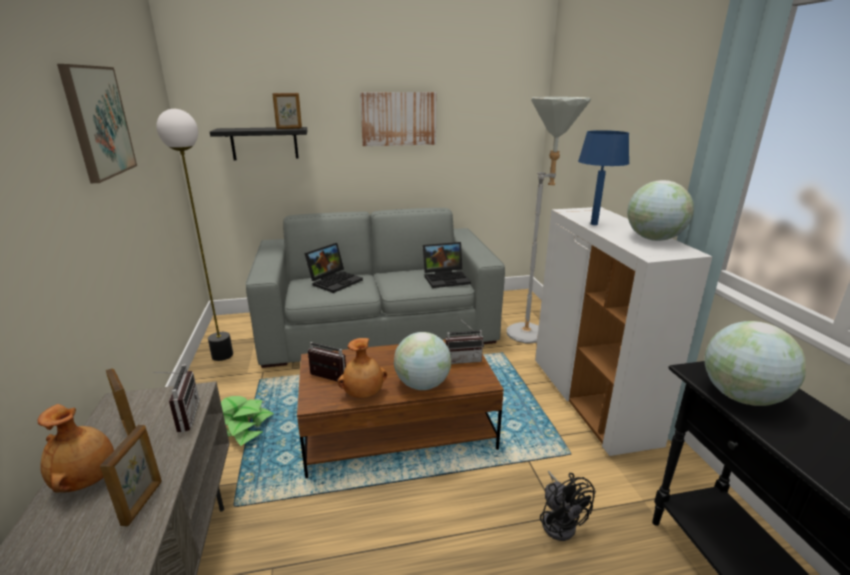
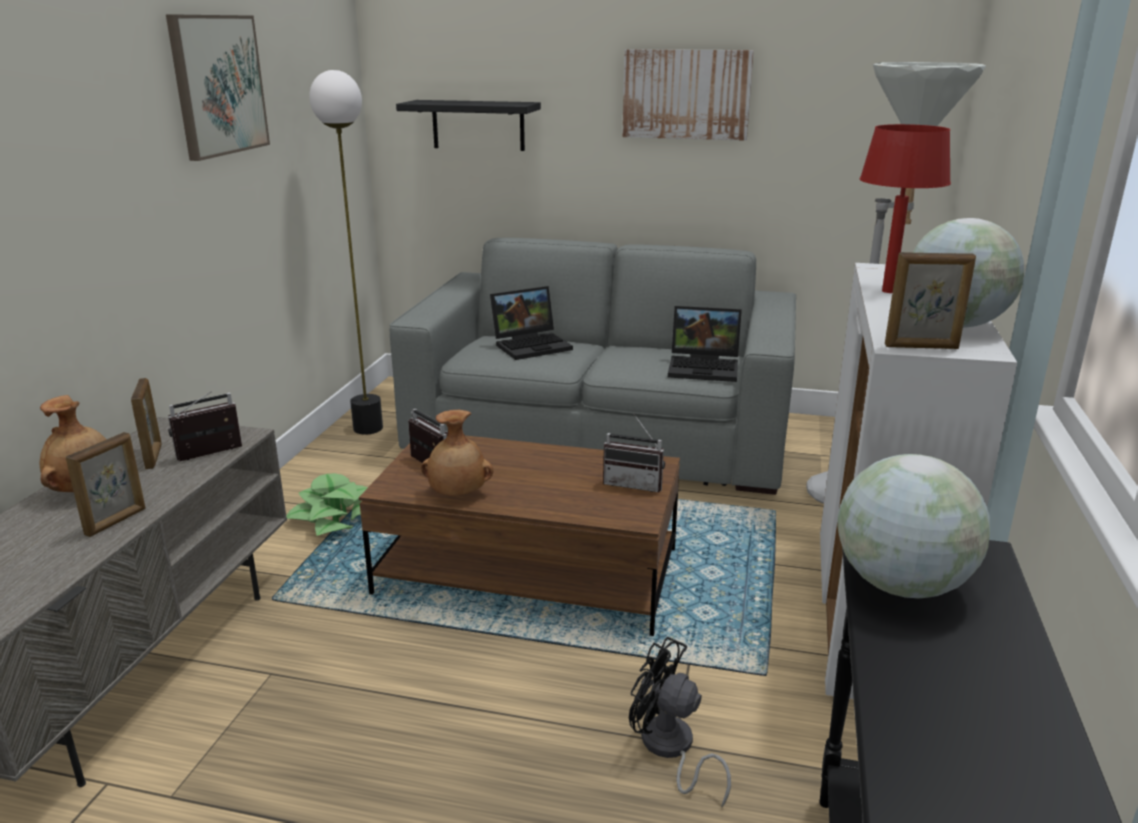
camera: 25 degrees right, 0 degrees up
(182, 417) = (211, 456): radio -> radio turned 135 degrees counterclockwise
(289, 128) = (507, 103): picture frame -> picture frame (922, 347)
(422, 385) = (545, 501): globe -> none
(560, 521) = (670, 749): black fan -> black fan turned 120 degrees clockwise
(594, 224) = (889, 291): blue table lamp -> red table lamp

